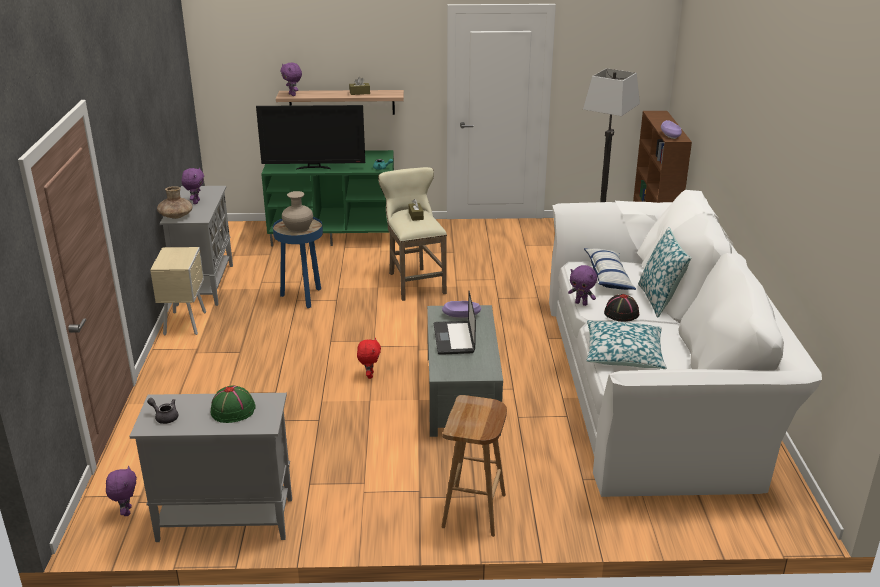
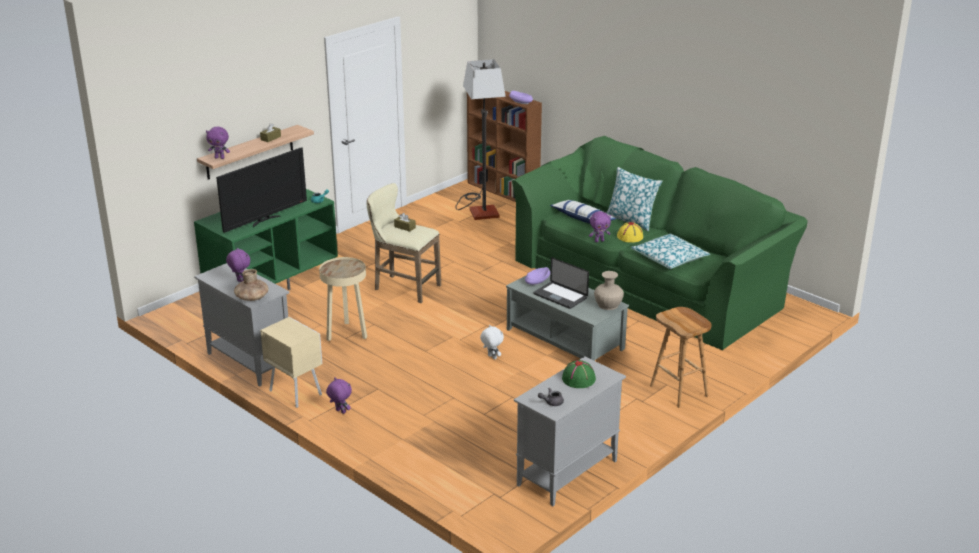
camera: 45 degrees left, 0 degrees up
(126, 511) = (503, 505): purple plush toy -> purple plush toy (340, 412)
(298, 228) = (344, 270): beige vase -> beige vase (608, 305)
(303, 297) = (346, 334): blue side table -> beige side table
(369, 375) = (491, 357): red plush toy -> white plush toy
(621, 313) = (630, 237): black hat -> yellow hat
(652, 382) = (649, 280): white sofa -> green sofa

